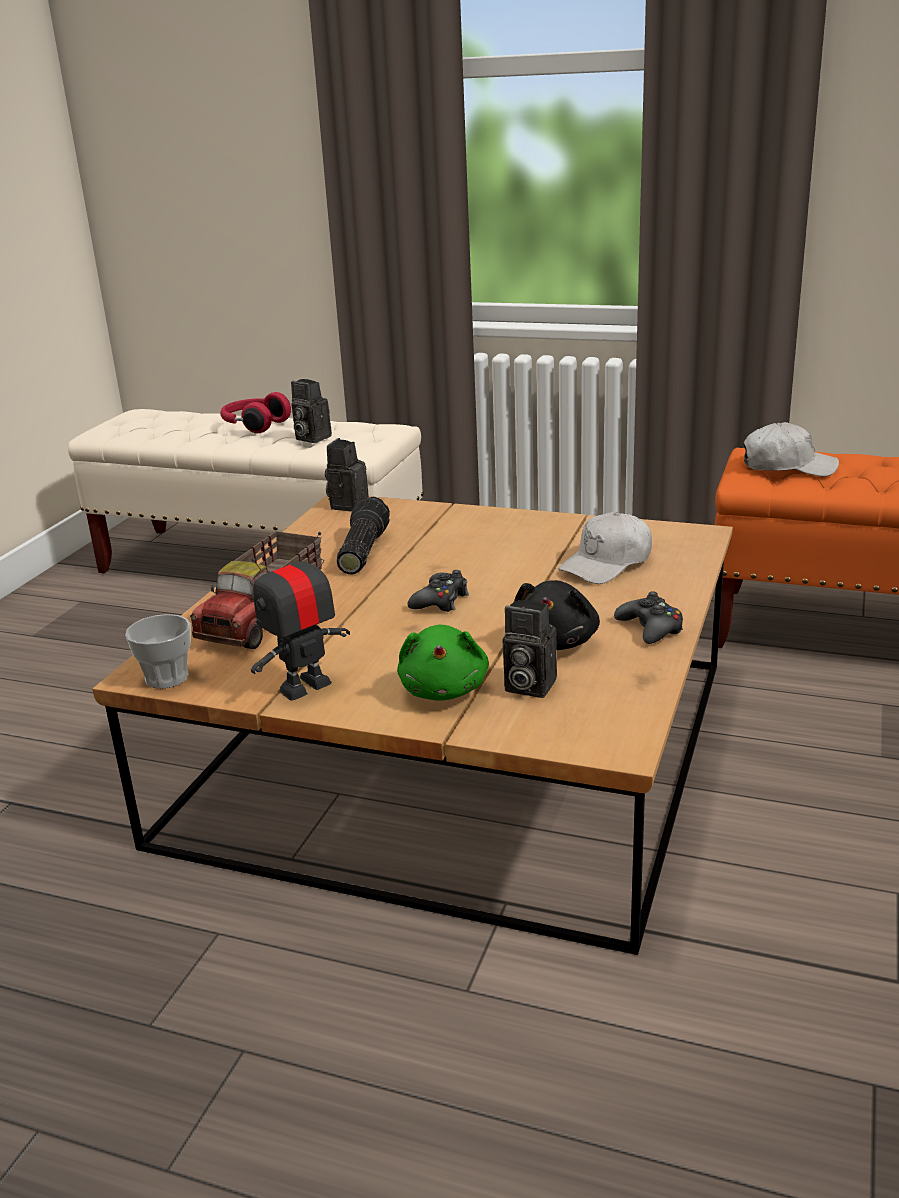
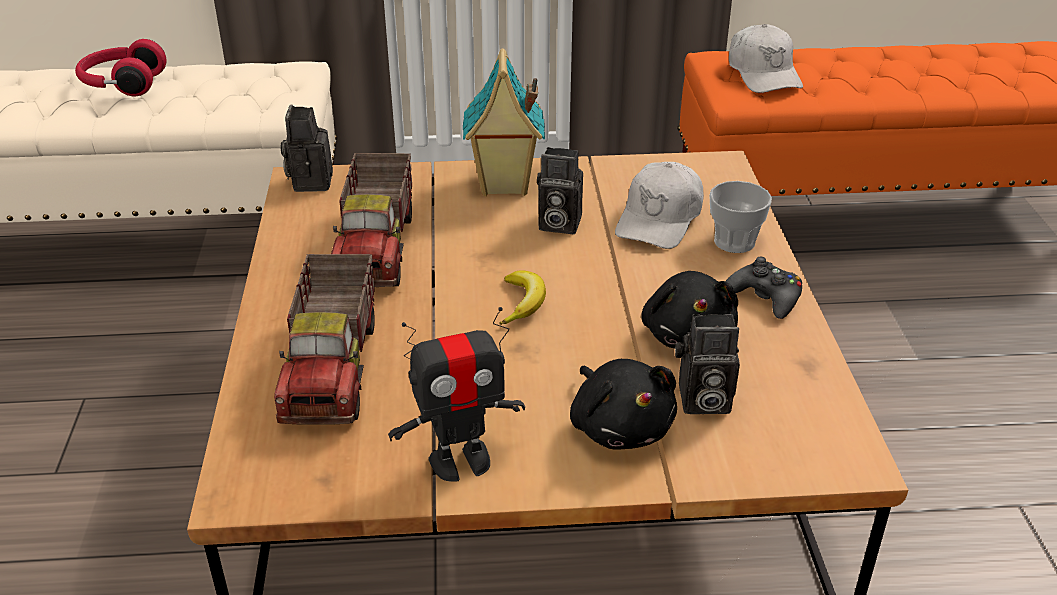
camera: 25 degrees left, 10 degrees up
(167, 677) = (277, 488): cup -> cup (734, 242)
(304, 687) = (460, 461): toy robot -> toy robot turned 135 degrees counterclockwise
(310, 438) = (212, 95): camera -> camera (557, 224)
(361, 551) = (378, 248): flashlight -> toy truck
(440, 601) = (522, 303): black game controller -> banana
(444, 689) = (620, 426): green plush toy -> black plush toy
(495, 525) = (503, 185): none -> toy house
(788, 467) = (763, 74): white cap -> white cap turned 90 degrees clockwise

